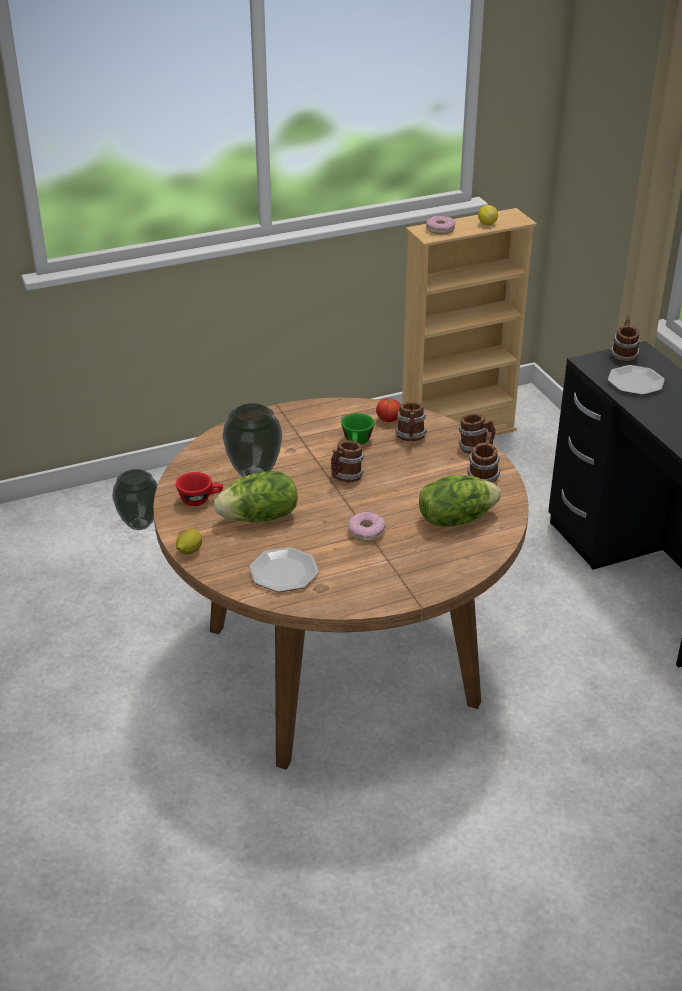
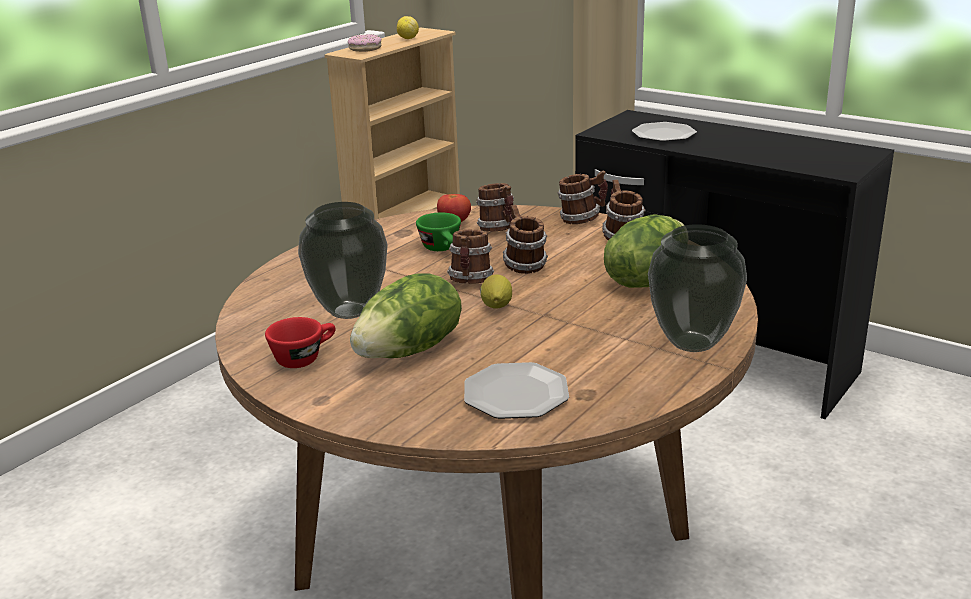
camera: 30 degrees left, 10 degrees down
(139, 525) = (98, 504): vase -> vase (693, 344)
(189, 551) = (353, 418): lemon -> lemon (496, 307)
(366, 532) = (564, 321): donut -> none
(623, 356) = (624, 122): mug -> mug (523, 265)

